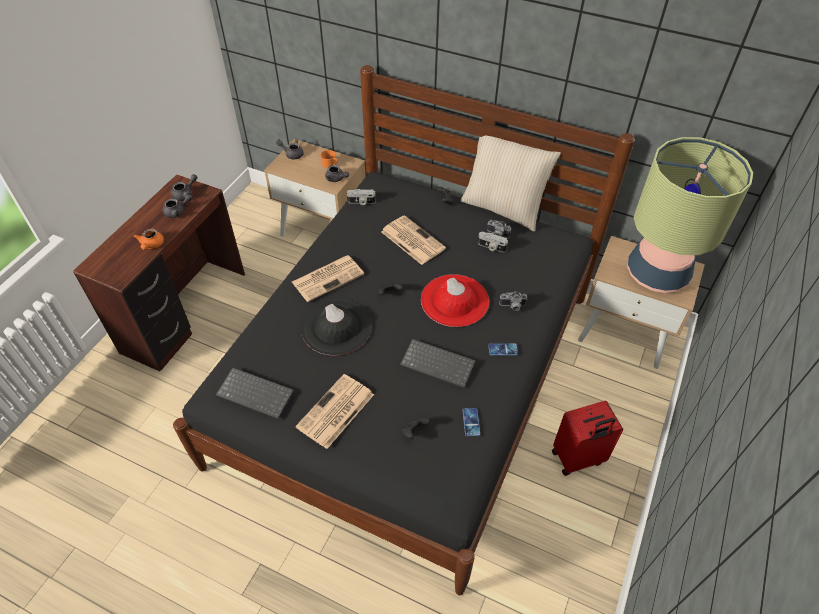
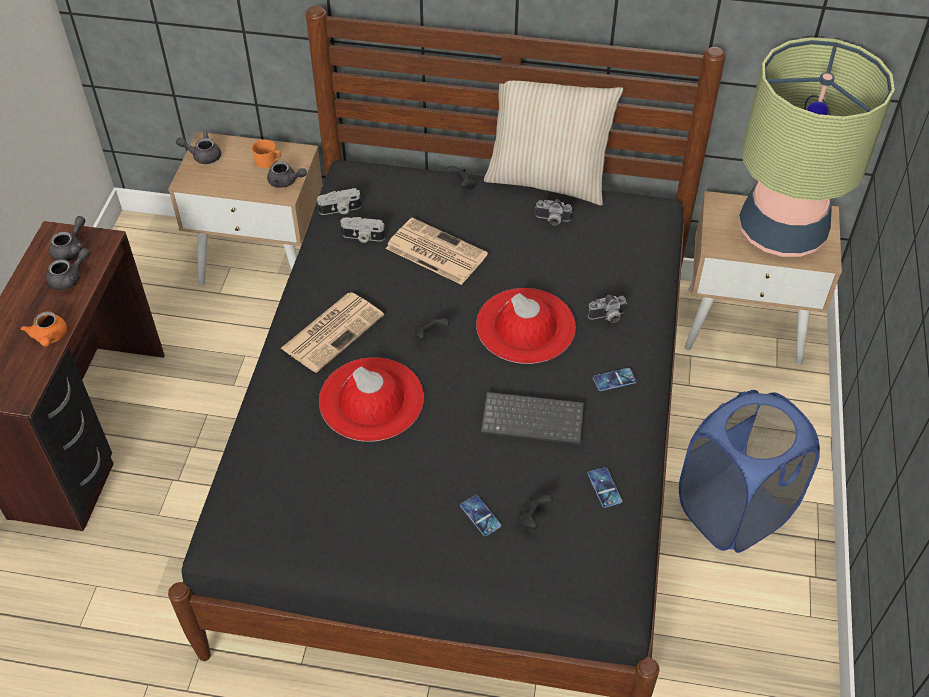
camera: 15 degrees left, 0 degrees up
(256, 393) = (290, 518): keyboard -> none
(335, 412) = (413, 518): newspaper -> none
(336, 327) = (371, 399): black hat -> red hat
(380, 421) = (480, 515): none -> phone
(491, 247) = (550, 239): camera -> camera (363, 237)
(578, 459) = (733, 511): red suitcase -> blue laundry basket

